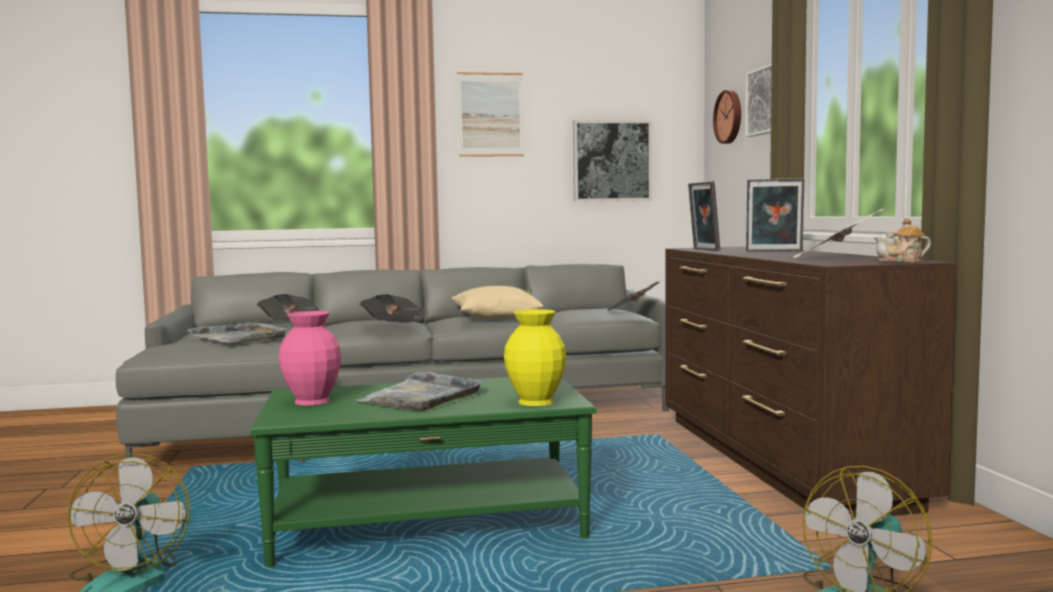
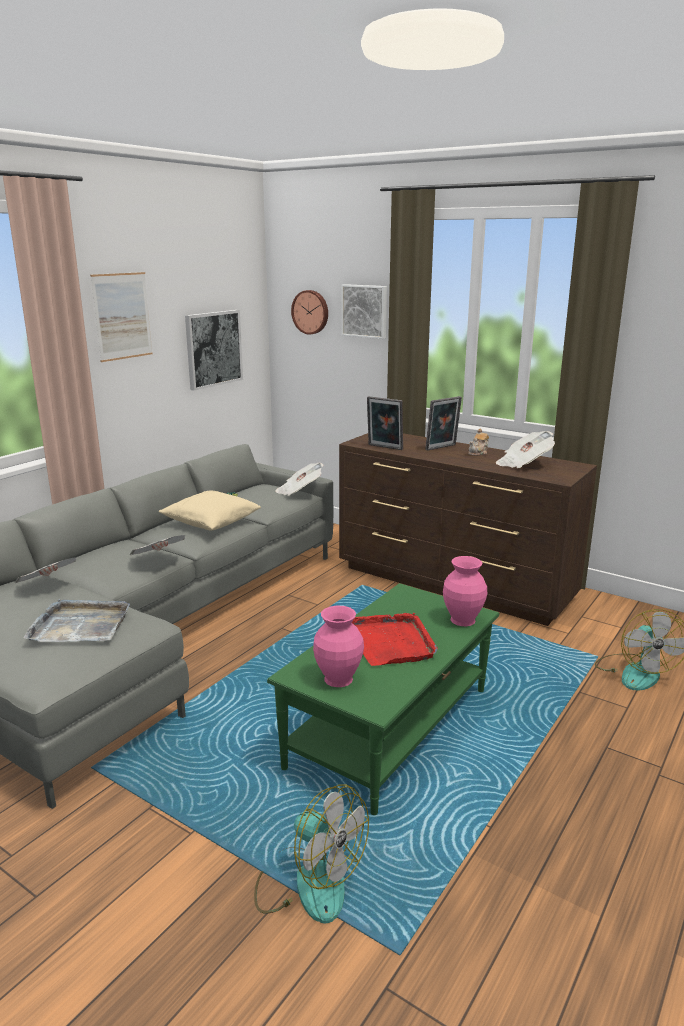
camera: 45 degrees left, 15 degrees up
(422, 396) = (391, 642): grey tray -> red tray
(537, 402) = (463, 619): yellow vase -> pink vase
(901, 262) = (578, 469): teapot -> teapot (478, 453)

